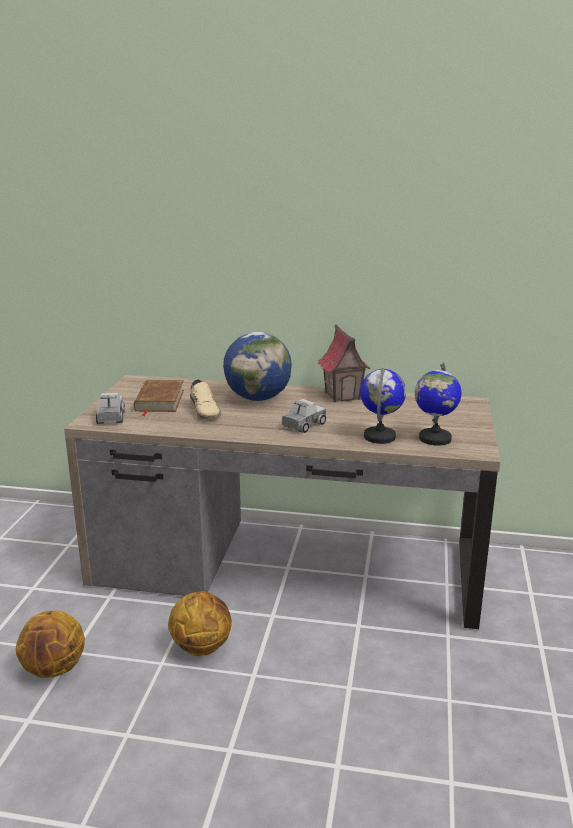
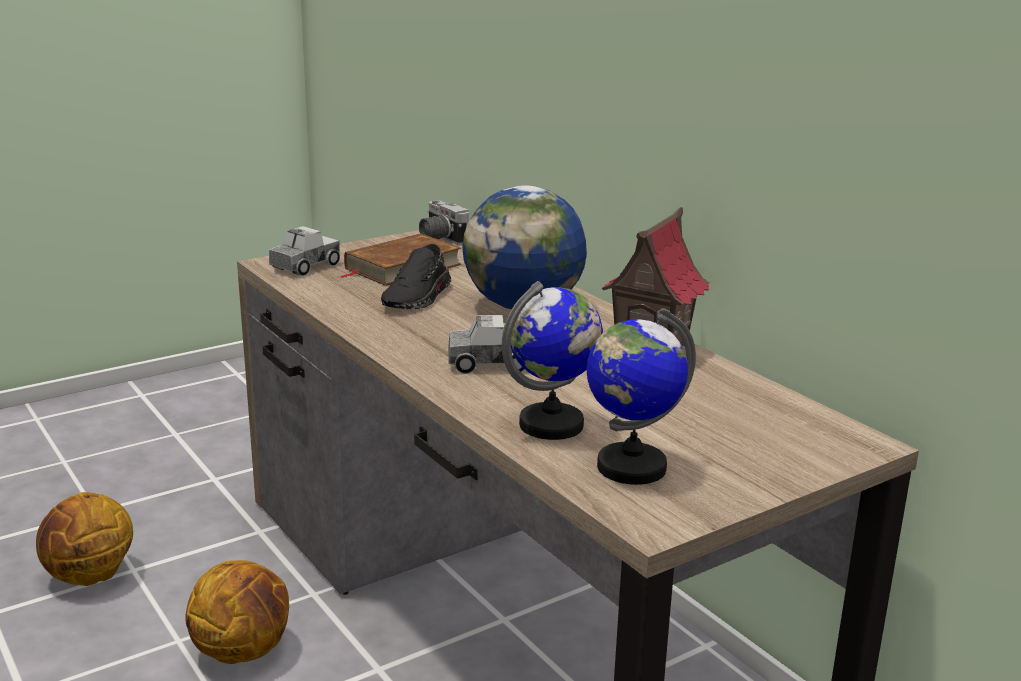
camera: 45 degrees right, 0 degrees up
(141, 382) = (439, 239): none -> camera
(205, 411) = (419, 298): beige shoe -> black shoe

